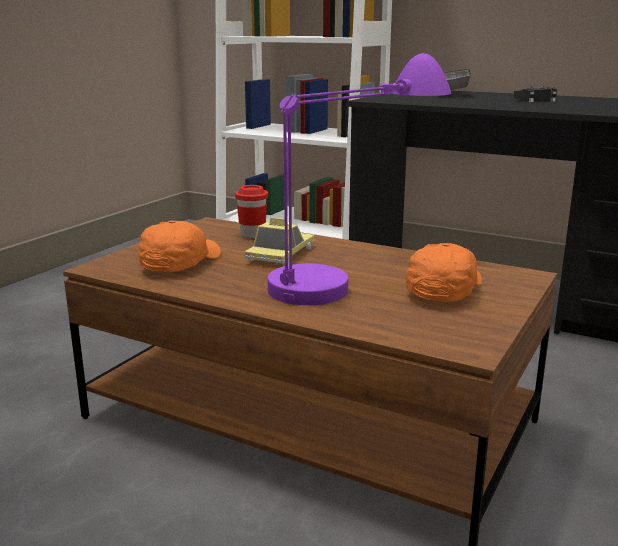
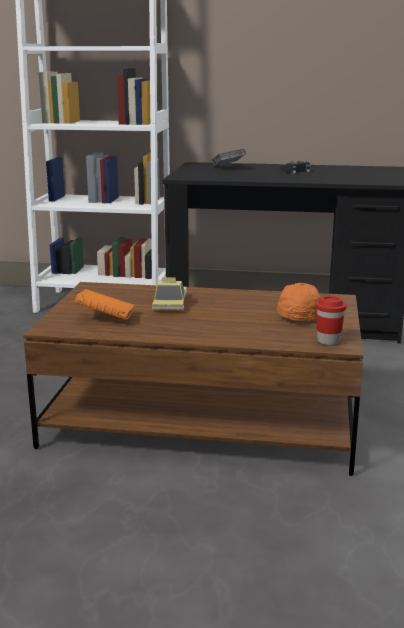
camera: 20 degrees left, 0 degrees up
(180, 263) = (105, 318): orange cap -> orange book
(252, 235) = (133, 292): red cup -> red cup (328, 341)
(356, 272) = (233, 309): purple table lamp -> none

